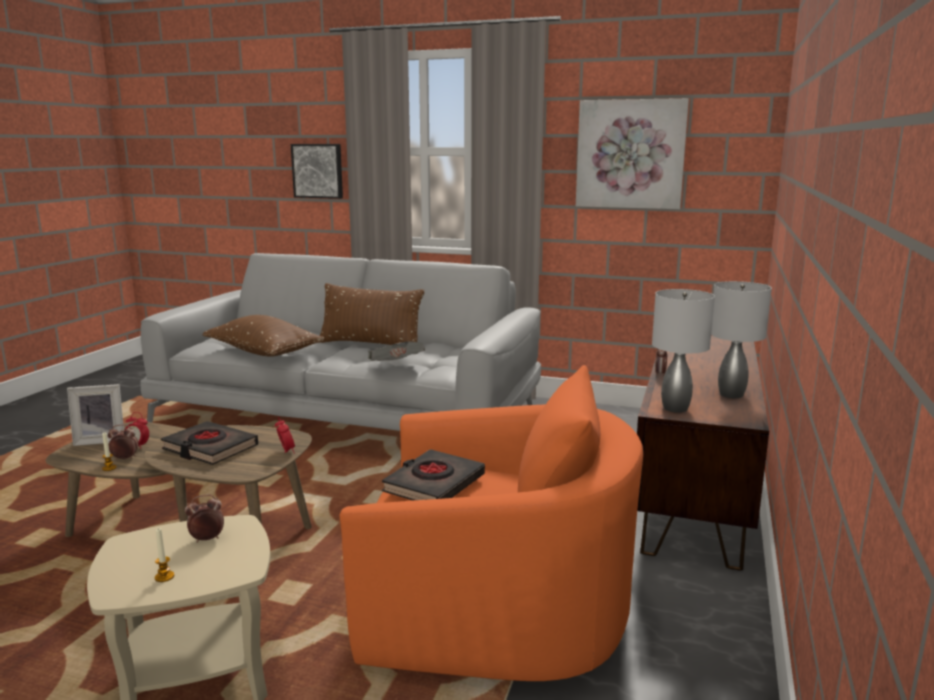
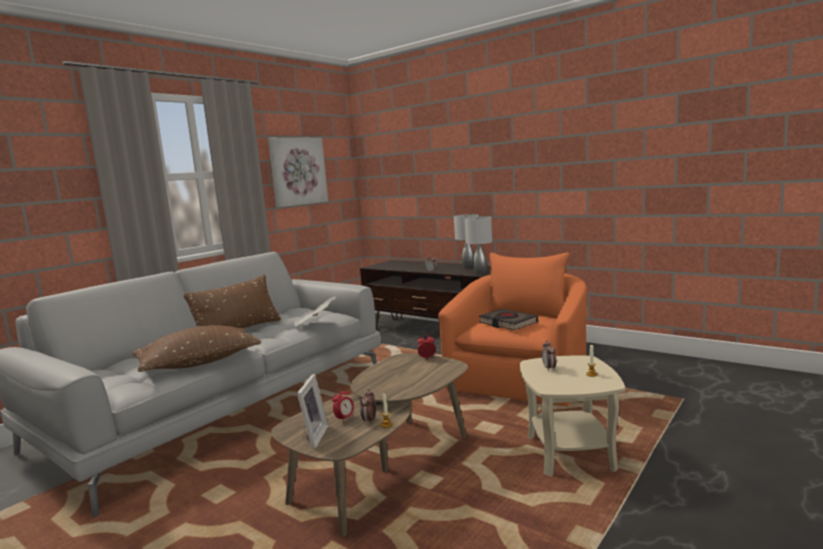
camera: 70 degrees left, 5 degrees down
(210, 448) = (402, 379): black book -> none
(318, 171) = (48, 204): picture -> none

